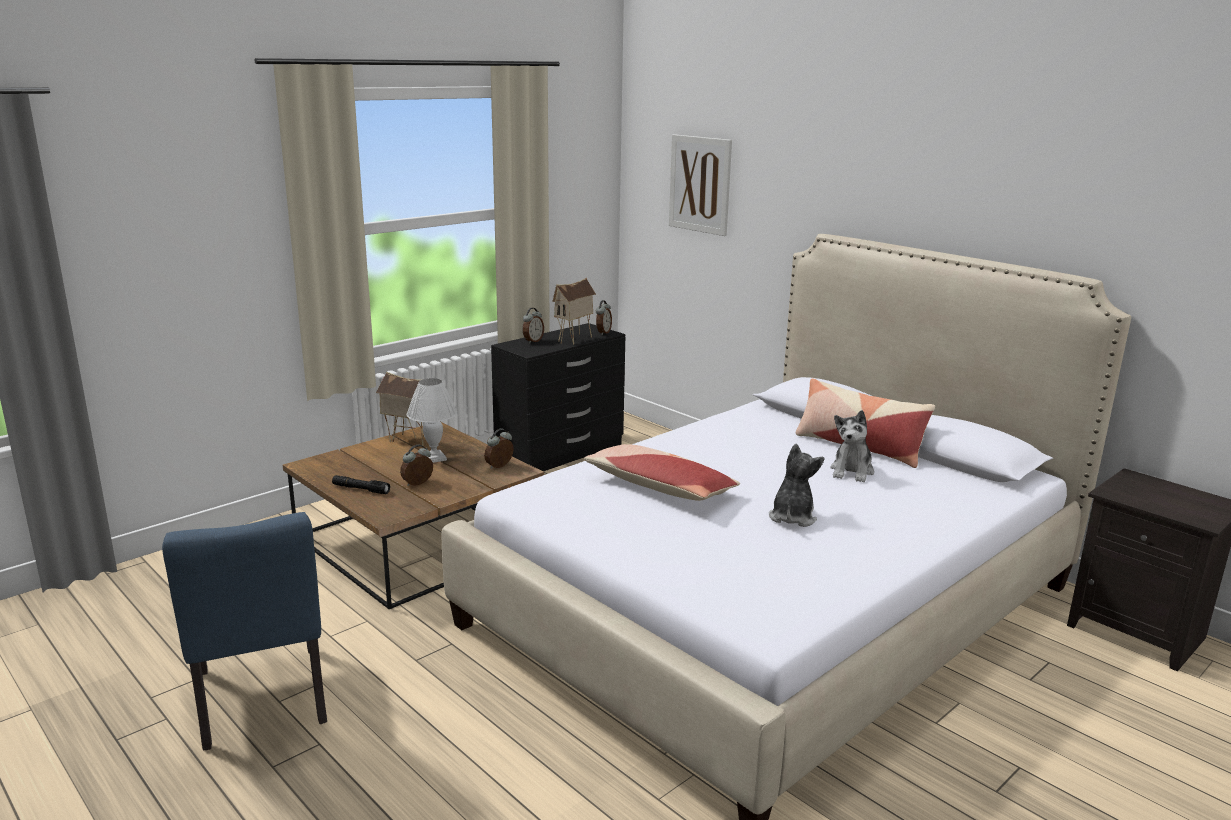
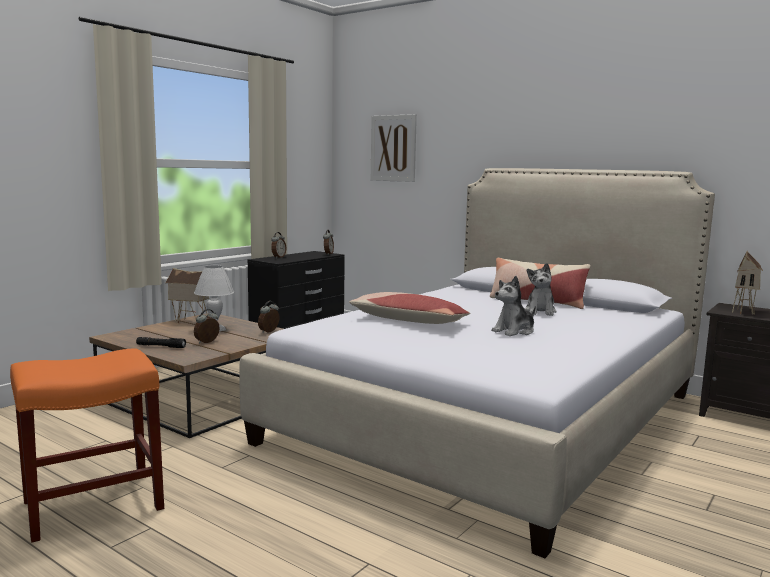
camera: 10 degrees left, 10 degrees down
(262, 704) = (91, 506): blue chair -> orange stool
(575, 340) = (309, 257): toy house -> toy house (744, 311)
(792, 517) = (514, 331): plush toy -> plush toy turned 135 degrees counterclockwise

